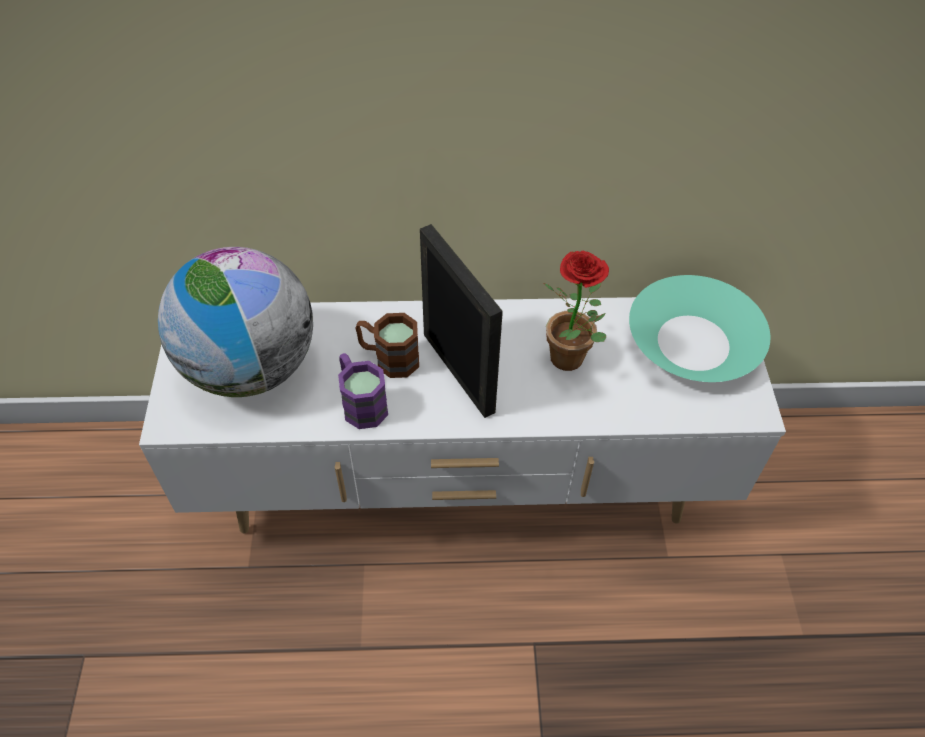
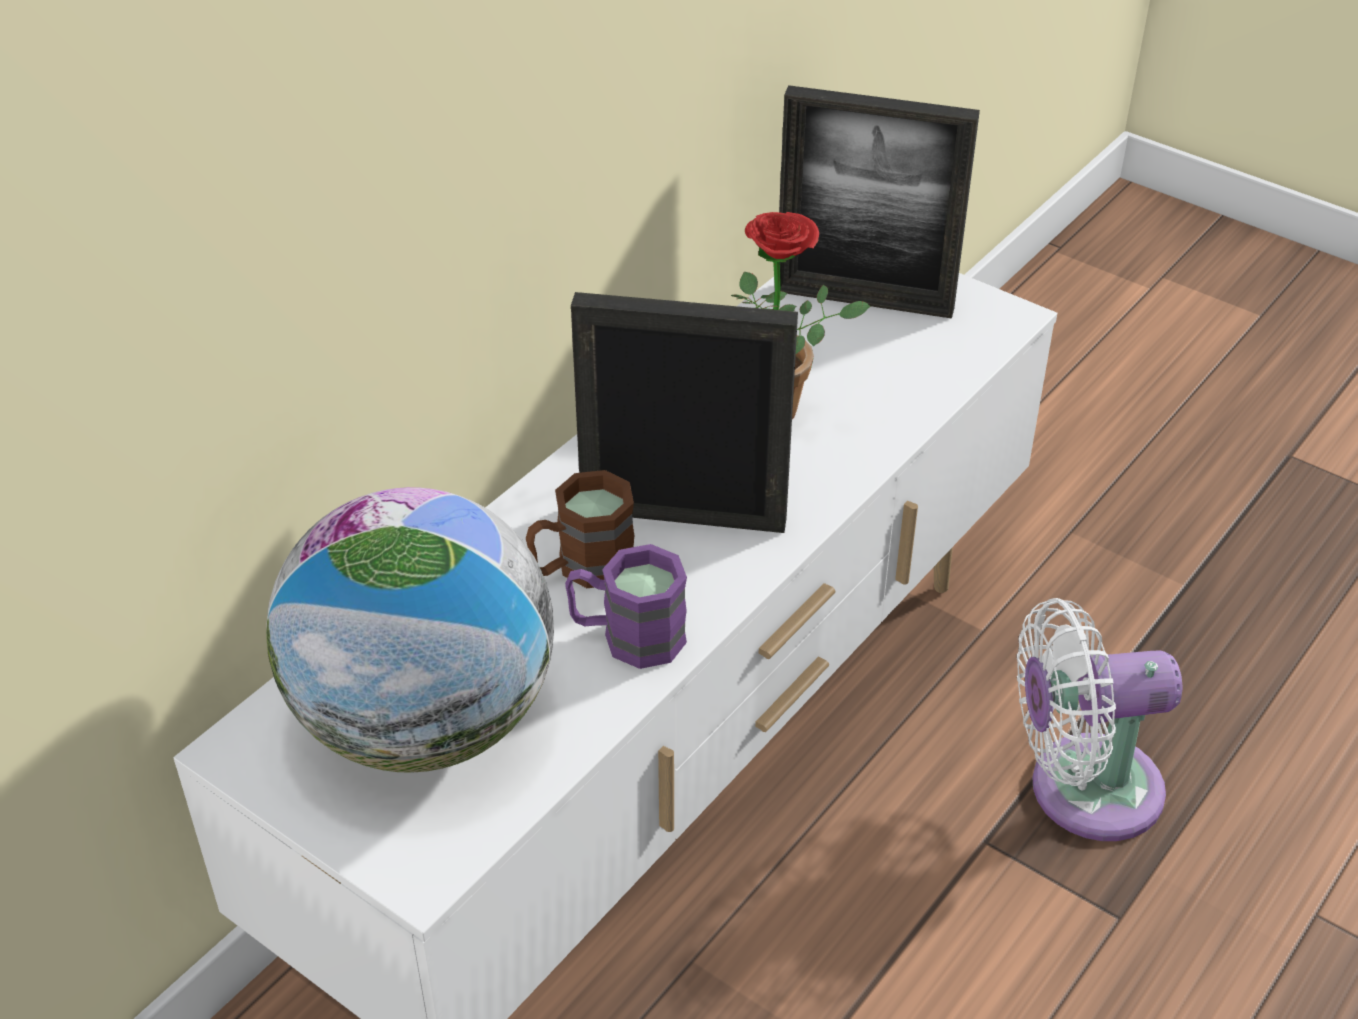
camera: 50 degrees left, 10 degrees down
(607, 669) = (1081, 789): none -> white fan
(694, 342) = (864, 300): turquoise bowl -> picture frame

